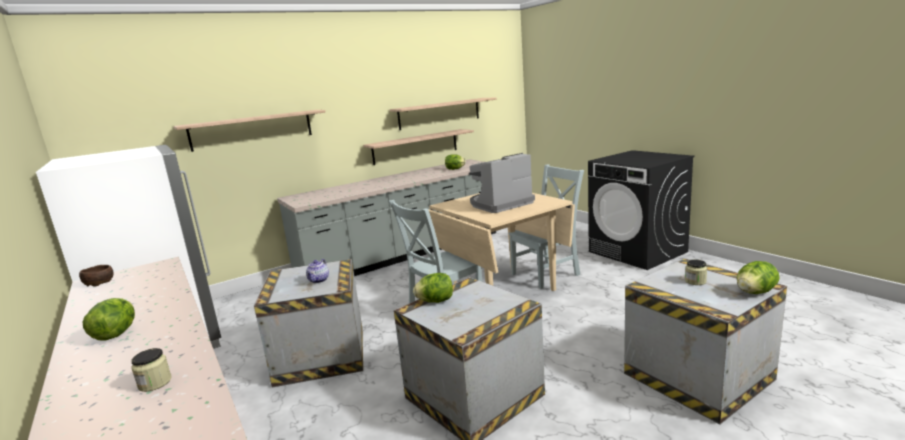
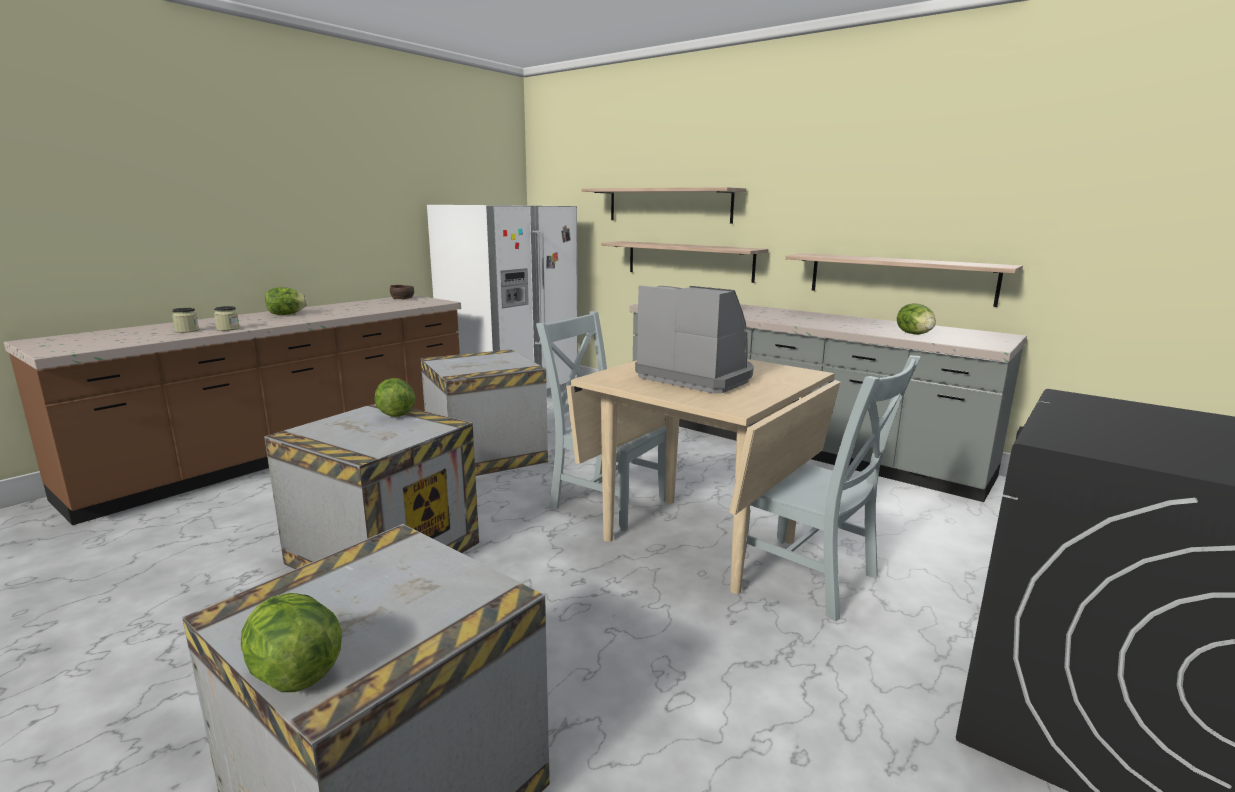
camera: 70 degrees right, 0 degrees up
(318, 280) = (477, 366): teapot -> none
(439, 113) = (974, 223): shelf -> shelf (689, 261)
(695, 281) = (393, 596): jar -> jar (228, 329)

